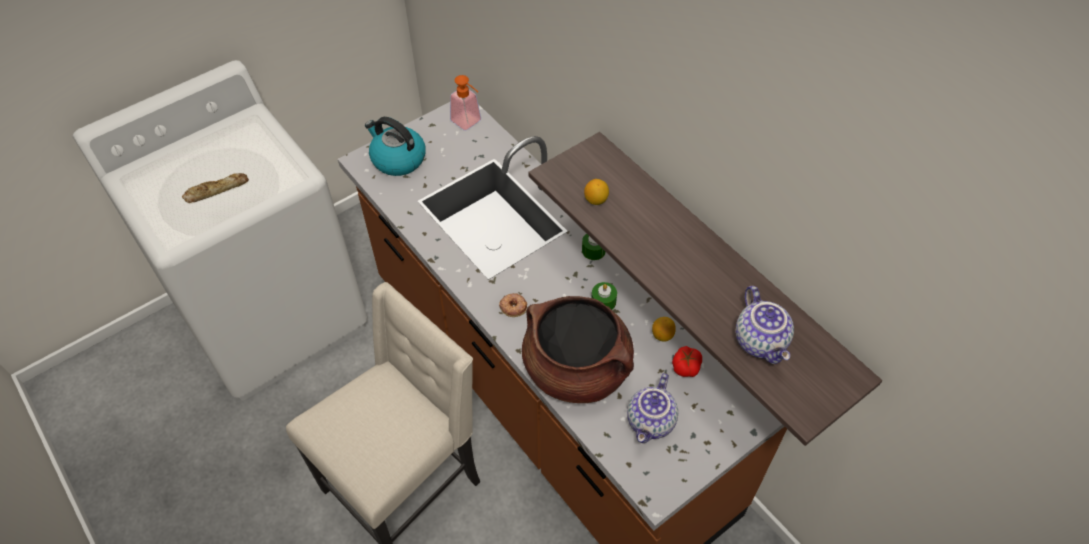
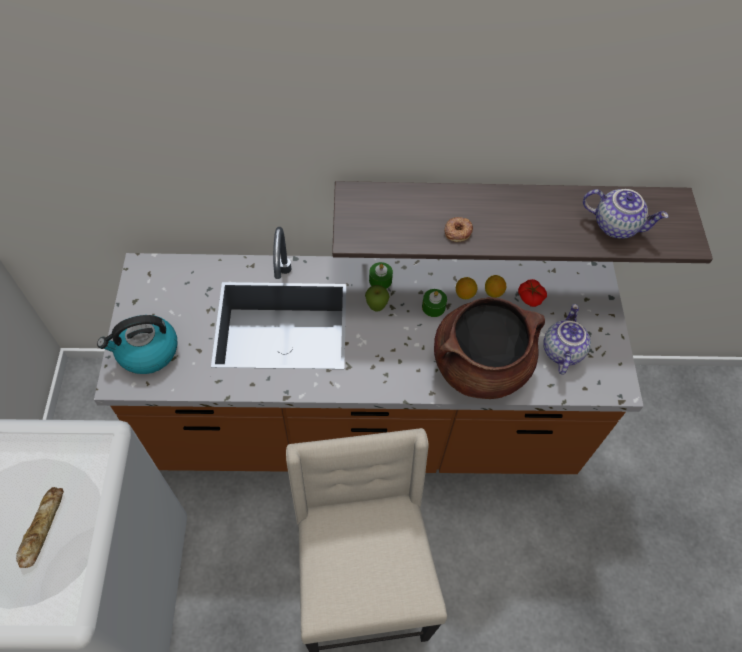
camera: 55 degrees left, 5 degrees up
(469, 123) = (163, 273): soap dispenser -> none
(513, 306) = (386, 369): donut -> donut (457, 231)
(564, 264) = (376, 307): none -> apple
(596, 200) = (405, 229): lemon -> lemon (464, 294)
(651, 422) = (561, 350): teapot -> teapot turned 135 degrees counterclockwise

